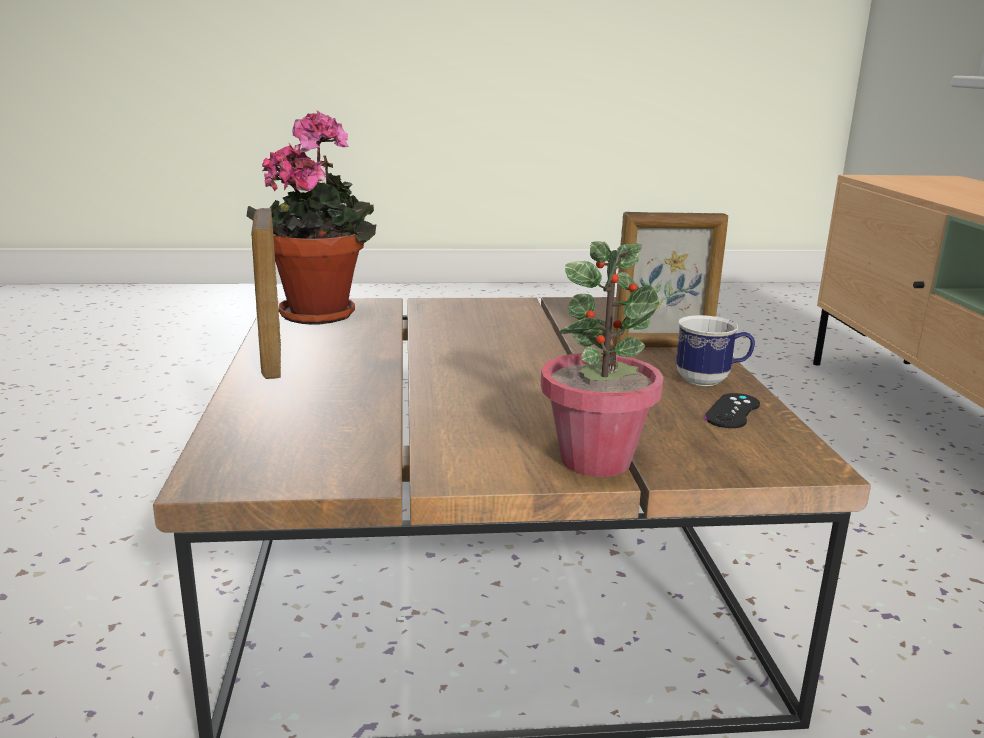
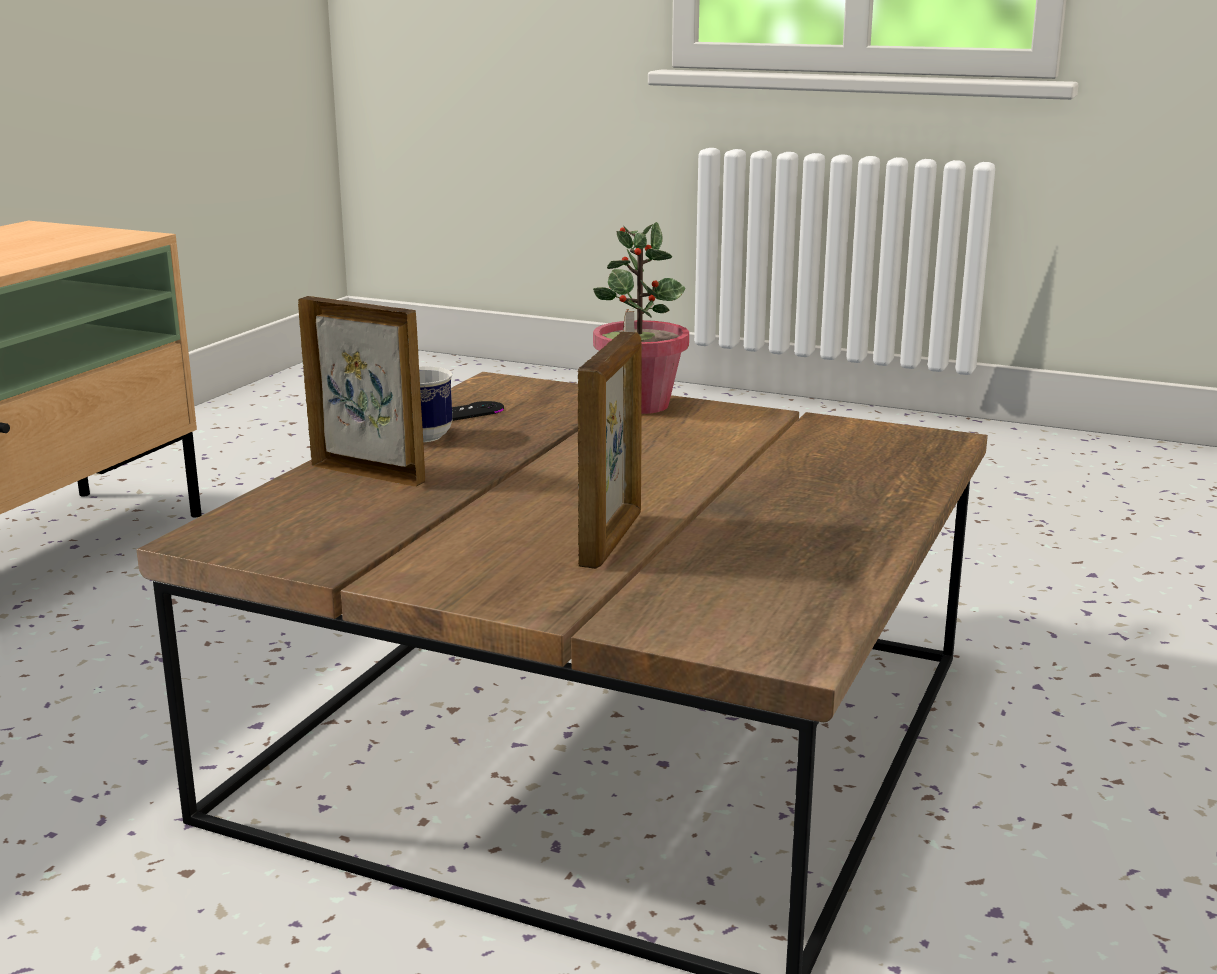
camera: 150 degrees left, 0 degrees up
(271, 360) = (866, 537): picture frame -> picture frame (612, 540)
(322, 312) = (749, 618): potted plant -> none

